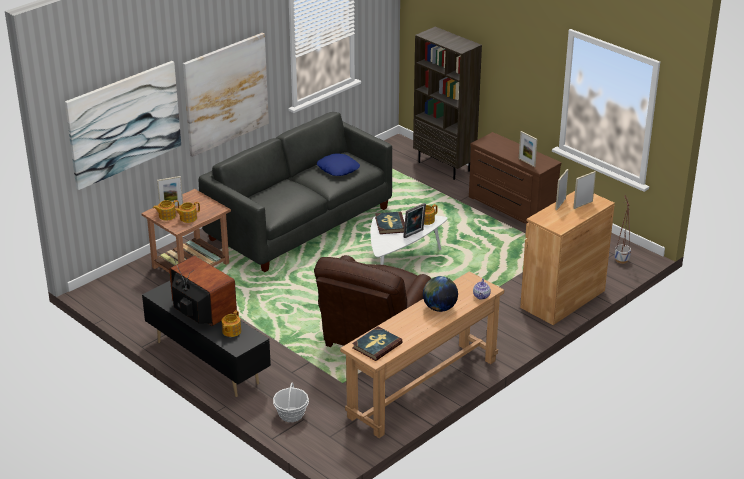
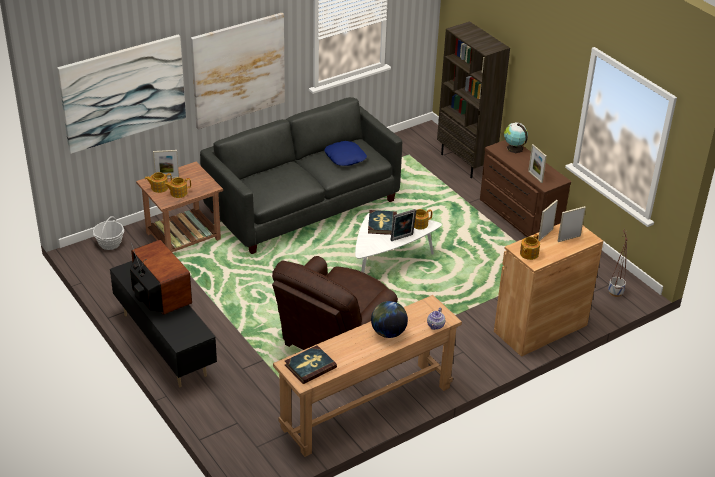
camera: 10 degrees right, 5 degrees up
(231, 331) = (181, 323): teapot -> teapot (528, 254)
(291, 414) = (227, 416): basket -> basket (110, 243)
(498, 140) = (514, 148): none -> globe

